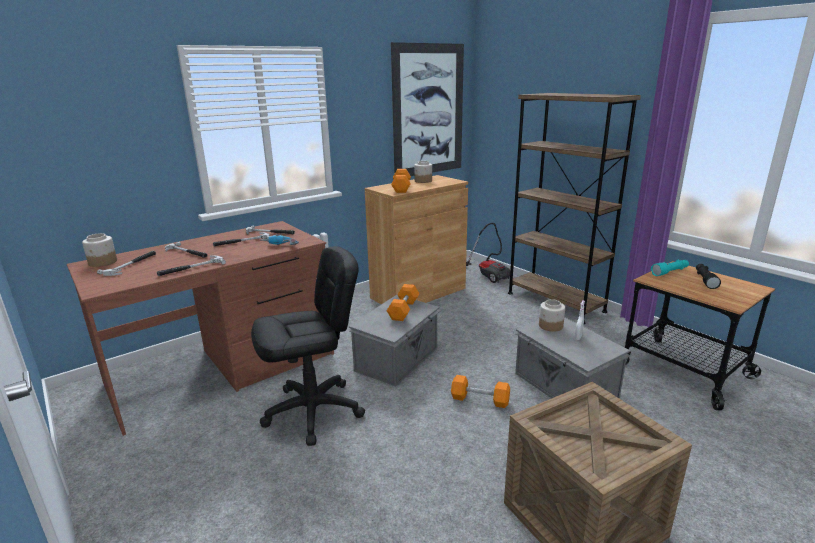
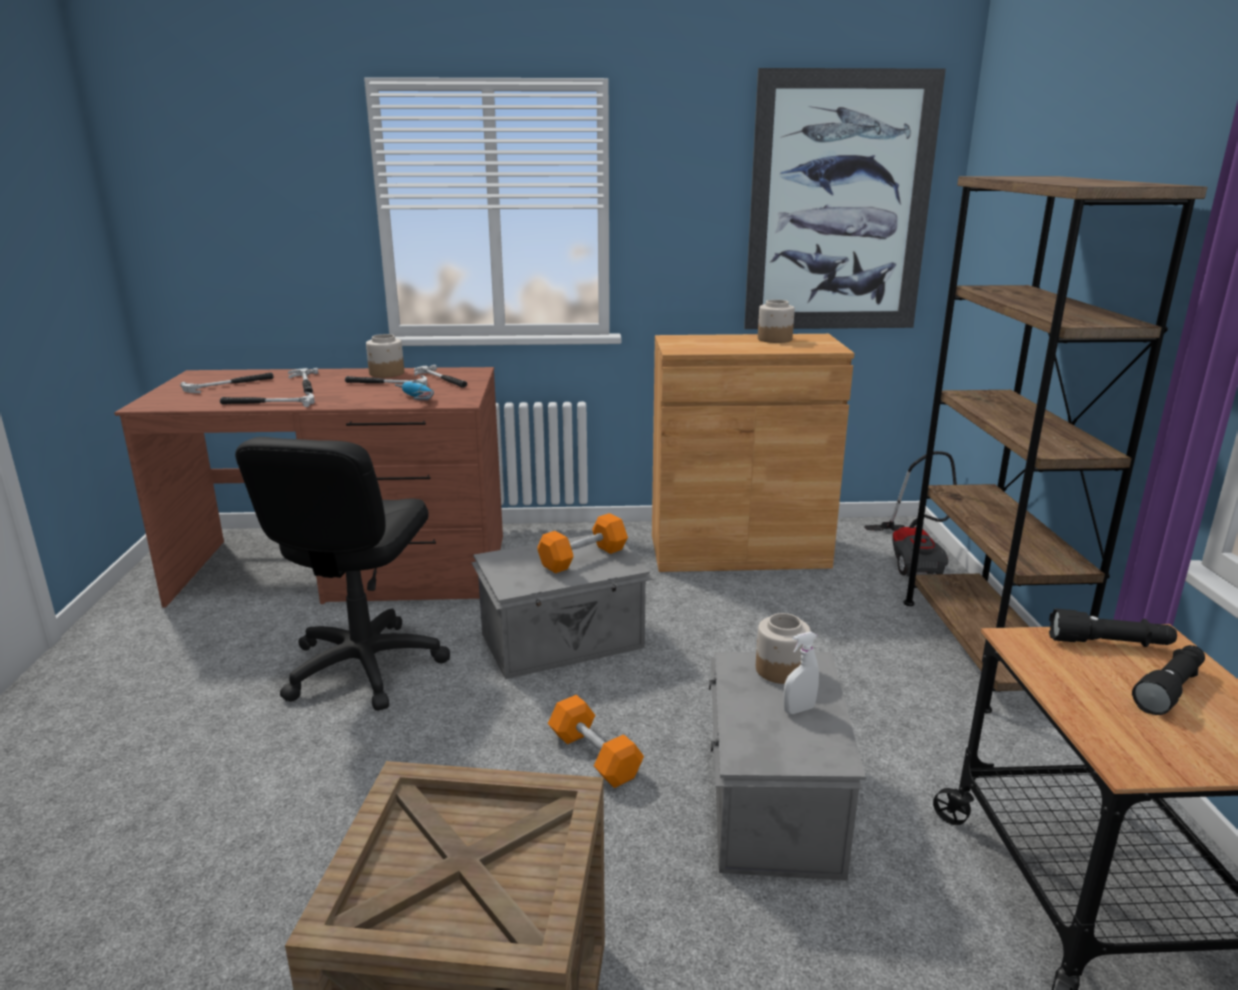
camera: 35 degrees right, 0 degrees up
(103, 262) = (214, 376): jar -> jar (386, 373)
(314, 411) = (363, 667): black office chair -> black office chair turned 90 degrees clockwise
(401, 188) = (708, 344): orange dumbbell -> none
(670, 272) = (1109, 643): turquoise flashlight -> black flashlight

